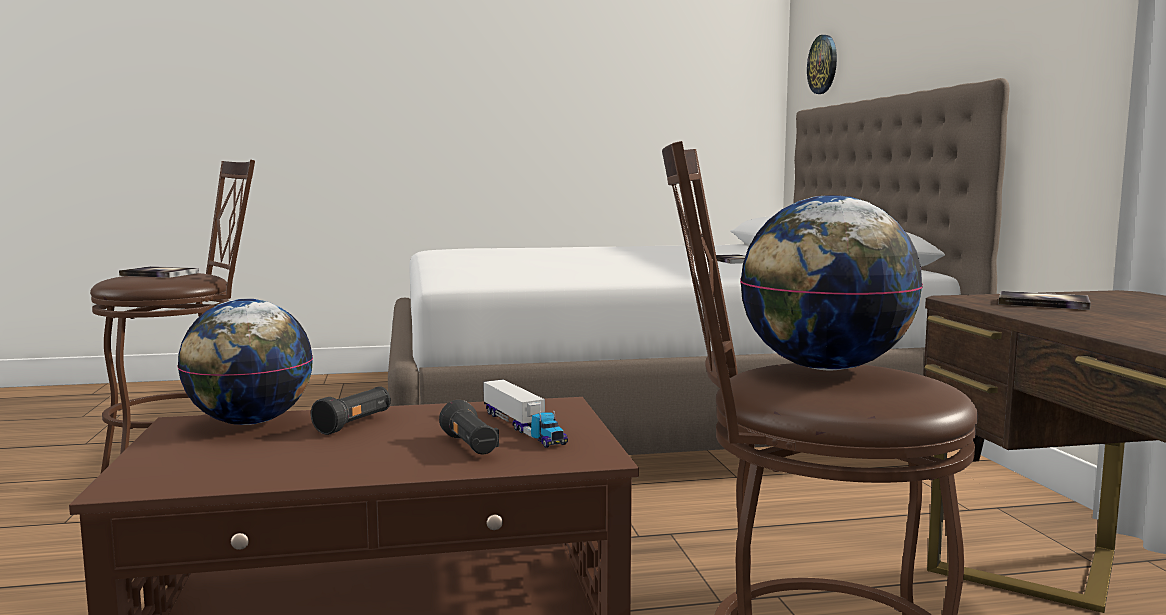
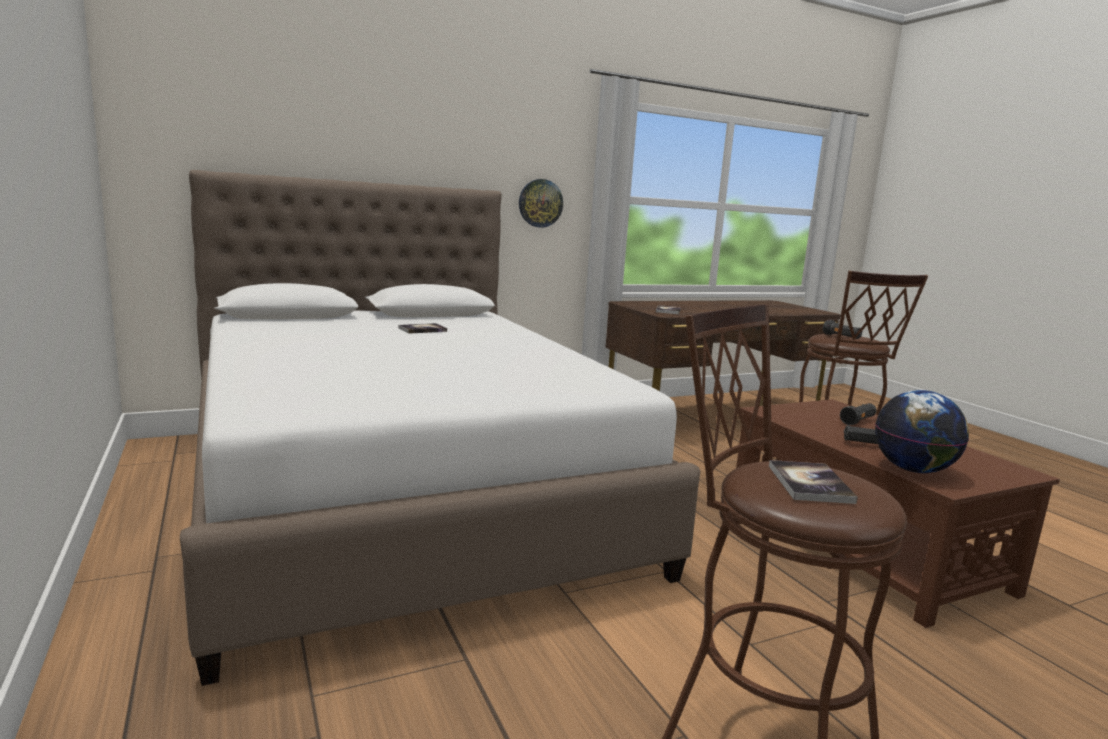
camera: 105 degrees left, 5 degrees up
(523, 428) = (815, 415): toy truck -> none
(823, 64) = (208, 124): wall clock -> wall clock (540, 203)
(824, 368) = (841, 337): globe -> black flashlight

